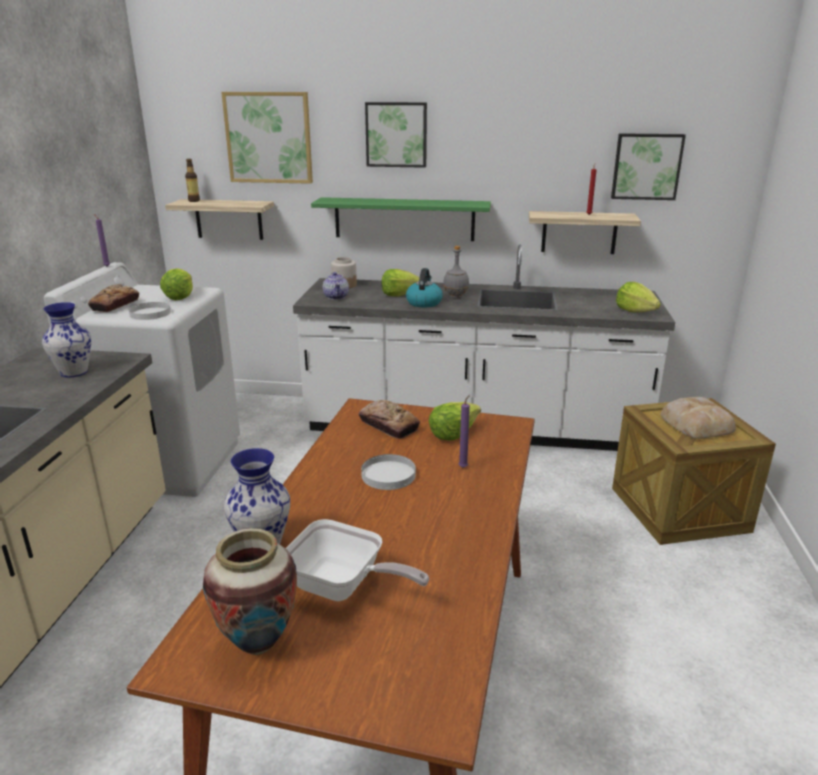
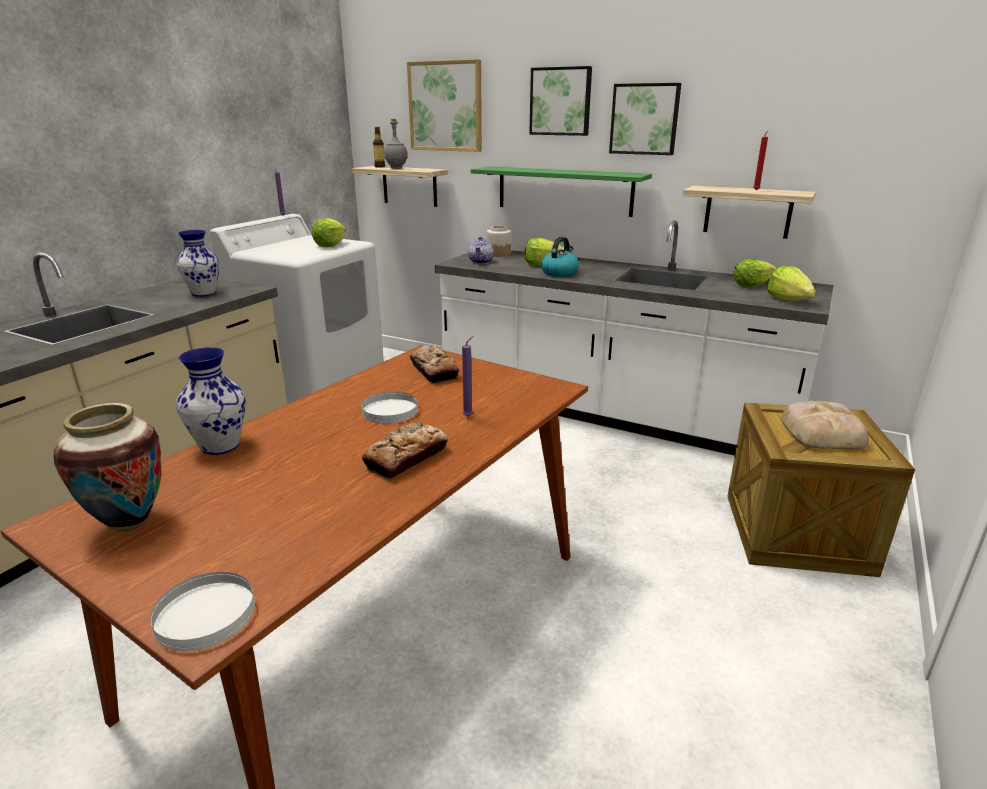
camera: 20 degrees right, 0 degrees up
(115, 305) = (271, 246): bread -> bread (406, 458)
(150, 313) = (291, 254): white plate -> white plate (205, 614)
(342, 587) = (248, 494): frying pan -> none
(453, 433) = (489, 386): lettuce -> lettuce (751, 285)
(456, 297) = (597, 271): grey bottle -> grey bottle (396, 168)
(646, 166) = (833, 135): picture -> picture (645, 119)

